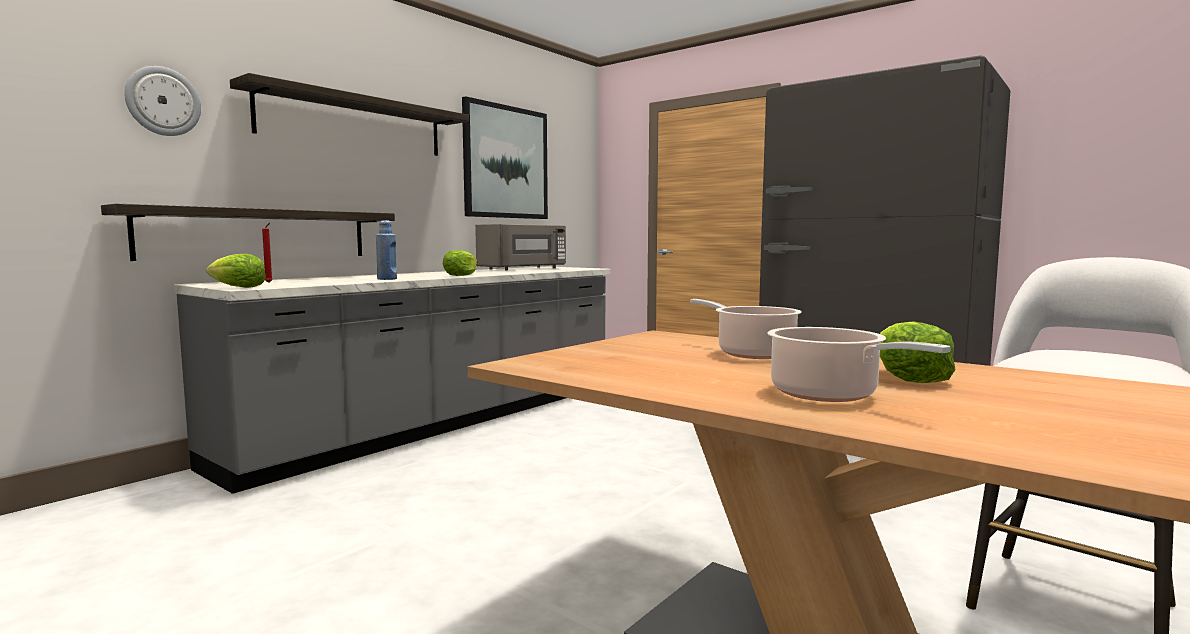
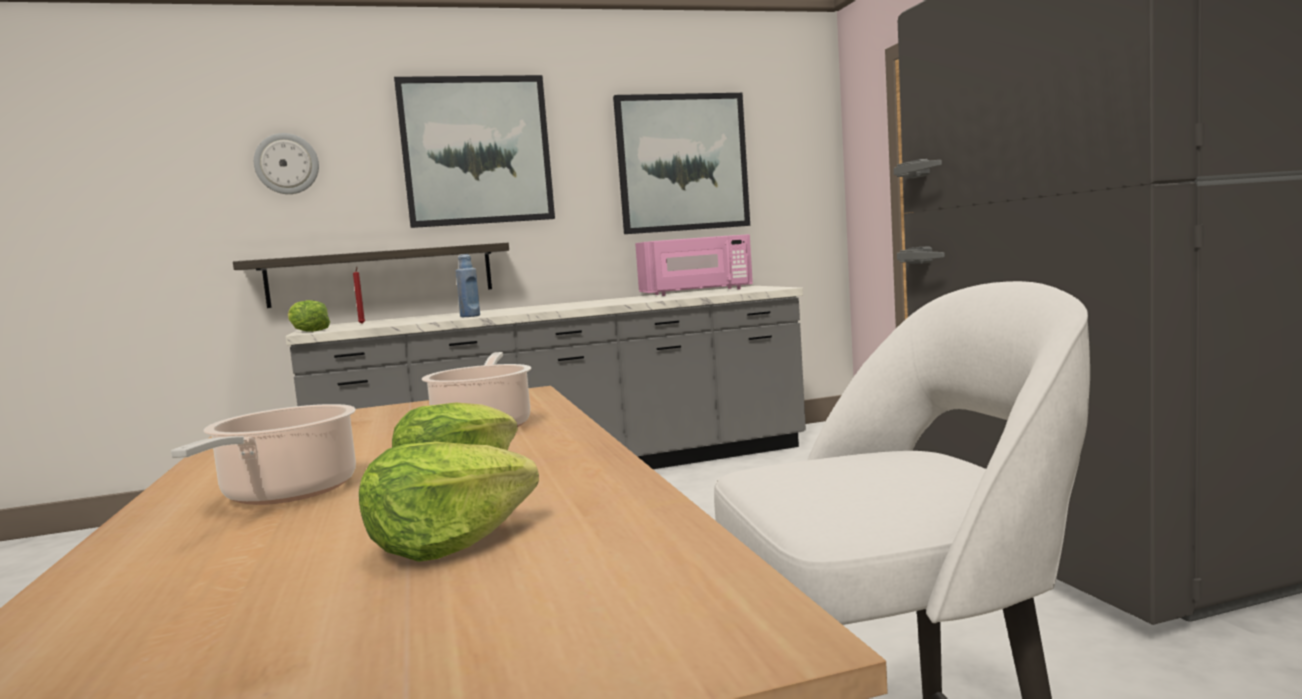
camera: 35 degrees right, 0 degrees up
(354, 123) = (476, 151): shelf -> picture
(461, 275) = (566, 307): lettuce -> lettuce (448, 543)
(524, 269) = (697, 292): grey microwave -> pink microwave

